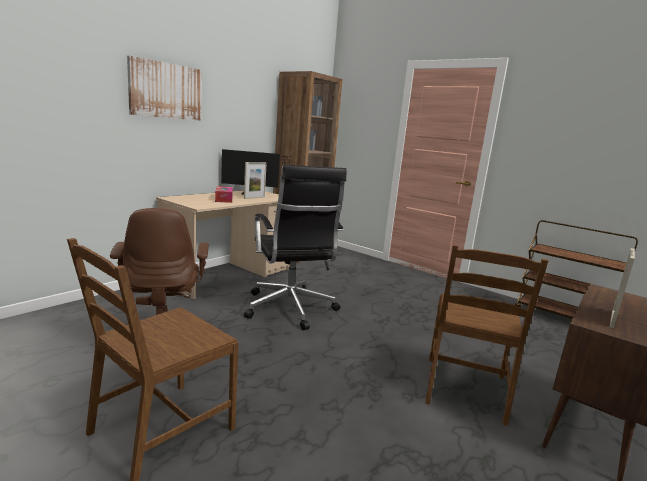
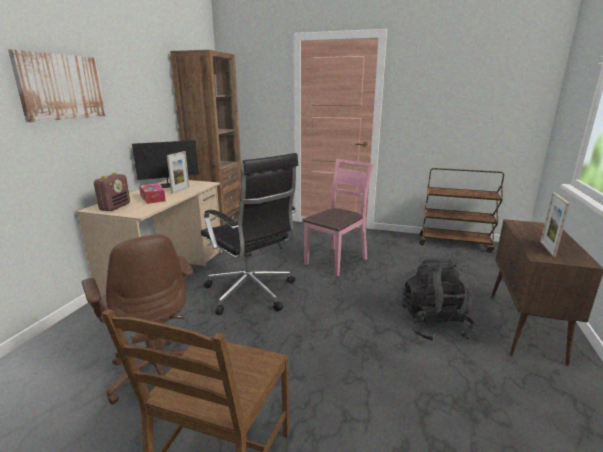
camera: 20 degrees left, 5 degrees up
(187, 199) = (115, 207): none -> radio
(398, 303) = (336, 261): none -> pink chair
(465, 389) = (434, 325): brown chair -> black backpack

